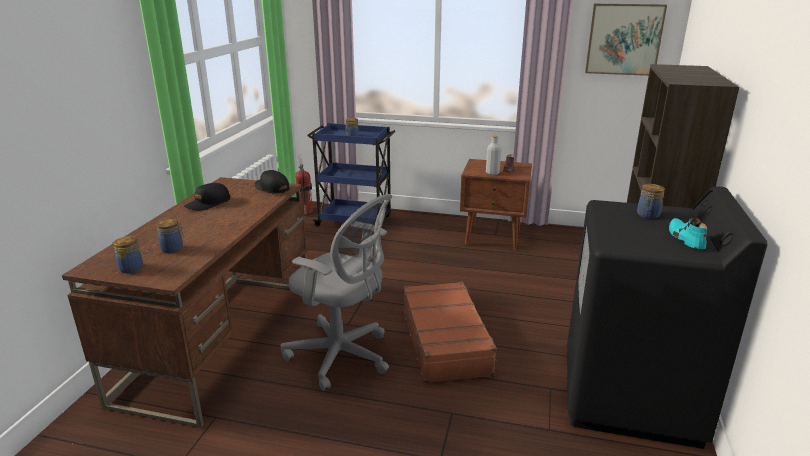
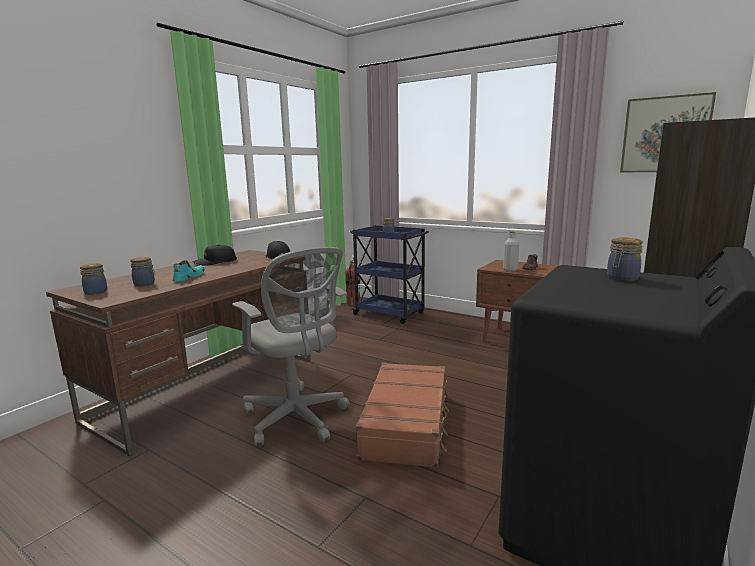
camera: 20 degrees right, 10 degrees down
(685, 238) = (657, 299): turquoise shoe -> turquoise shoe (188, 277)

